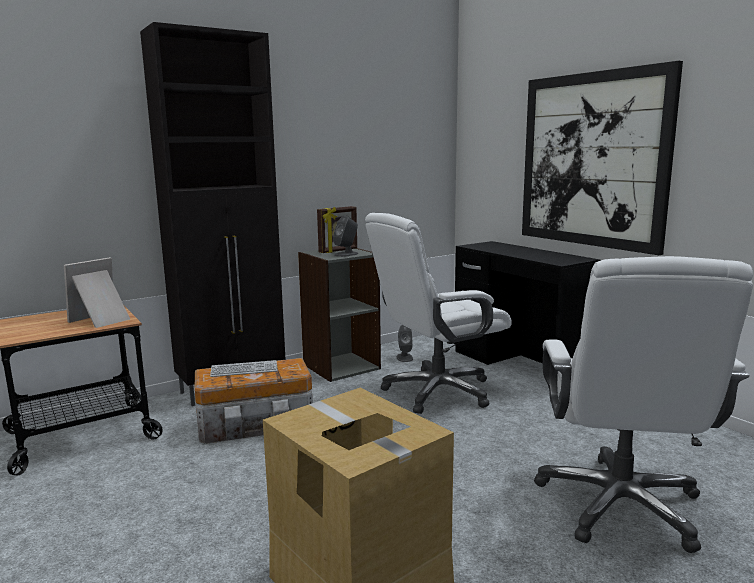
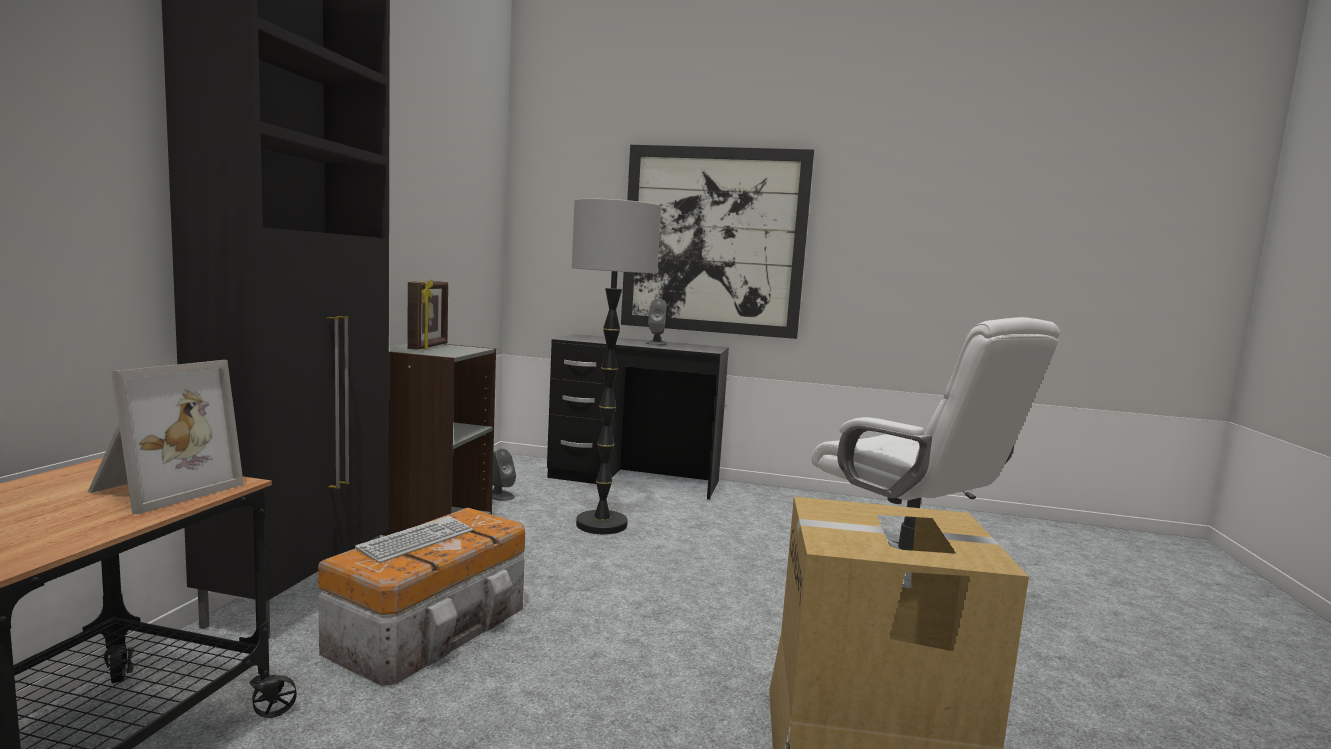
camera: 45 degrees left, 5 degrees down
(102, 320) = (160, 489): picture frame -> picture frame turned 150 degrees counterclockwise
(346, 254) = (455, 350): grey speaker -> grey speaker (656, 343)
(437, 392) = (601, 524): white office chair -> floor lamp

